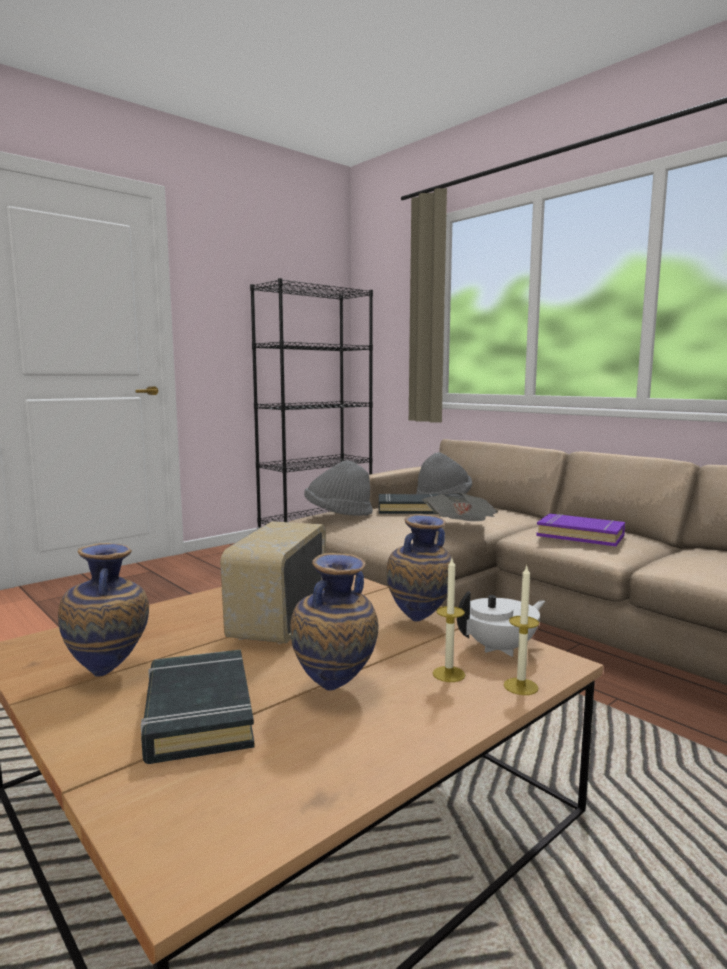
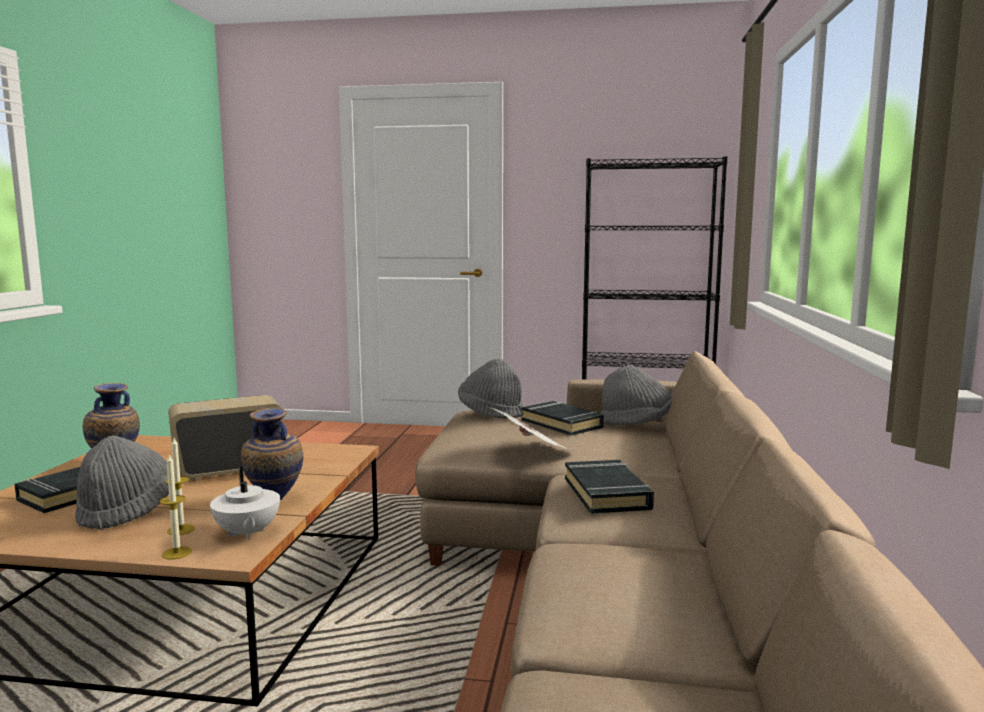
camera: 50 degrees right, 0 degrees up
(335, 692) = (127, 510): vase -> grey hat
(500, 648) = (246, 533): white teapot -> white teapot turned 45 degrees clockwise
(580, 535) = (607, 493): purple book -> black book

